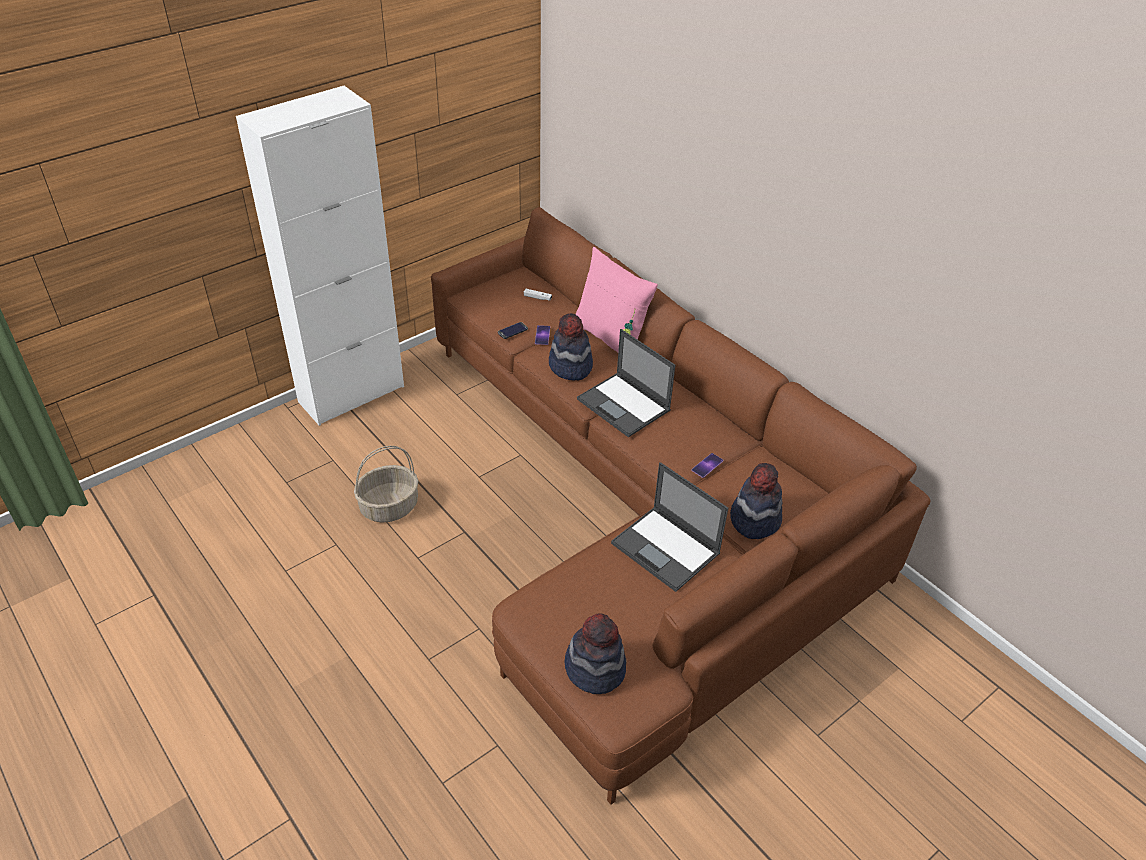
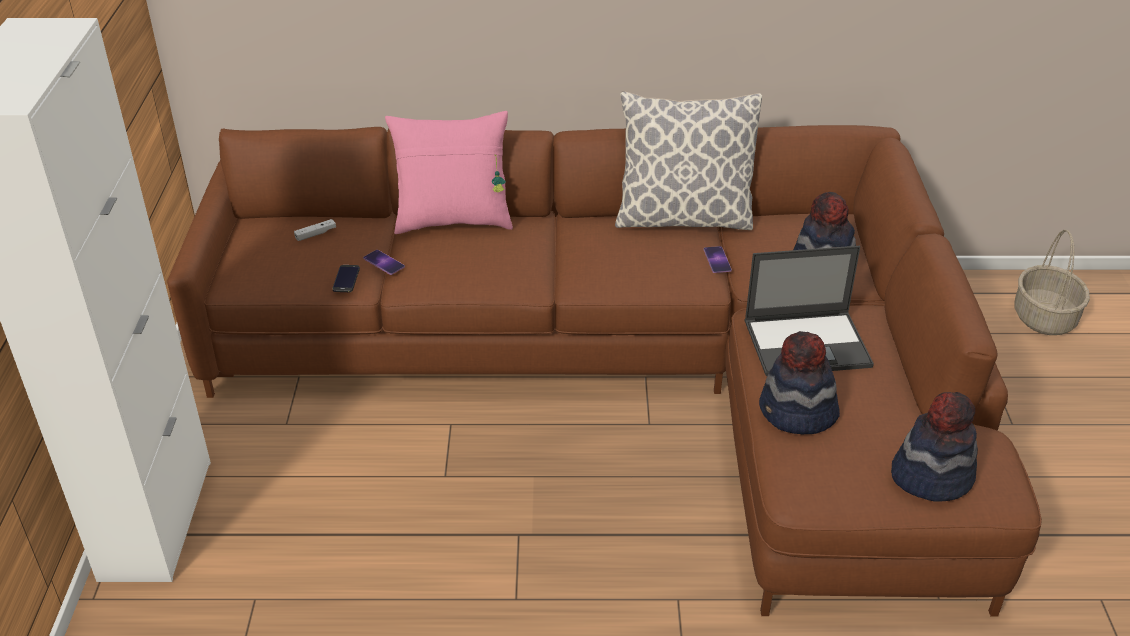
camera: 50 degrees left, 5 degrees down
(389, 506) = (402, 582): basket -> basket (1043, 317)
(570, 366) = (463, 269): hat -> hat (797, 413)
(624, 405) = (570, 264): laptop -> none
(734, 428) = (683, 218): none -> pillow

